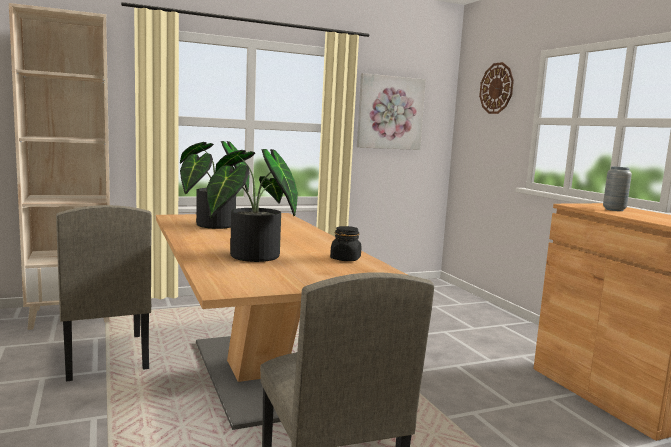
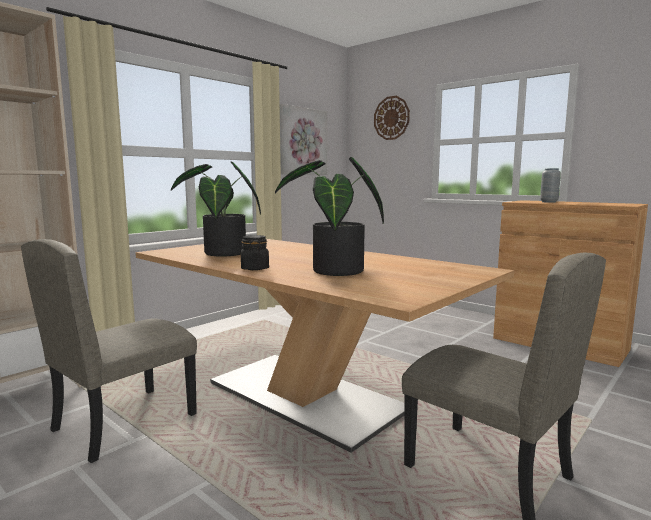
camera: 25 degrees left, 0 degrees up
(104, 356) = (124, 421): beige chair -> beige chair turned 90 degrees clockwise
(345, 259) = (410, 262): black jar -> black jar (255, 268)

